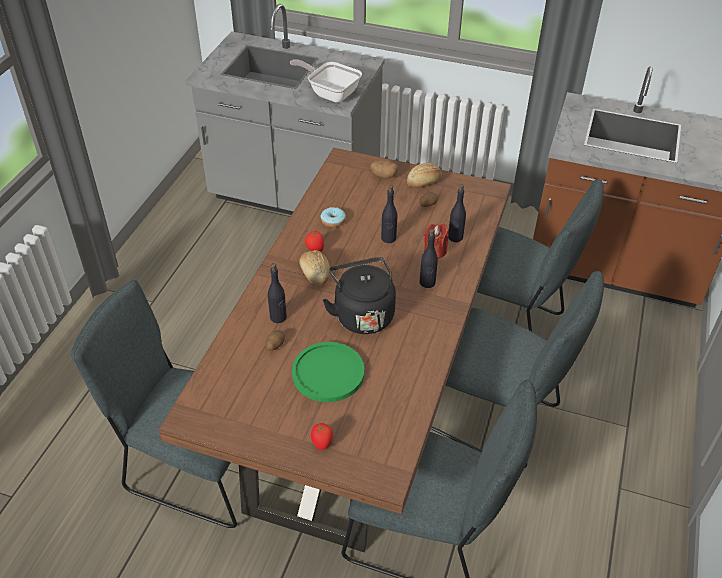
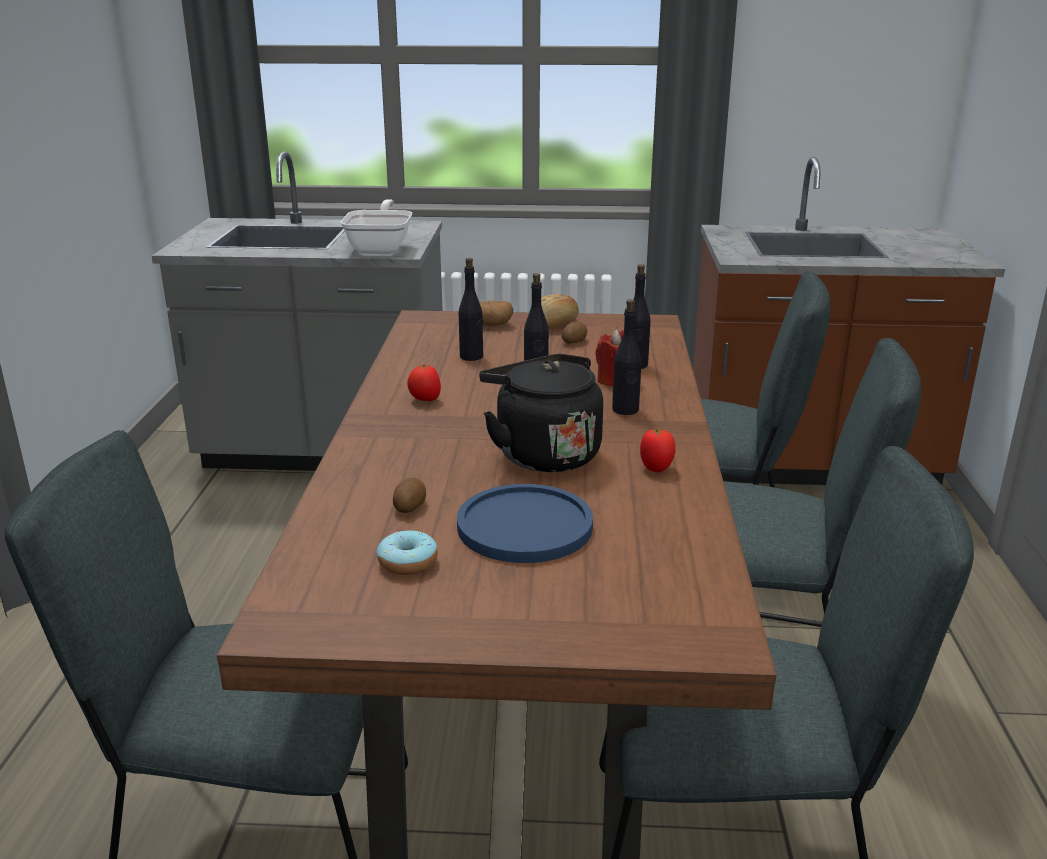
camera: 15 degrees left, 20 degrees down
(278, 317) = (399, 475): black bottle -> black bottle (471, 357)
(315, 273) = (438, 422): bread -> none
(322, 443) = (567, 617): tomato -> tomato (656, 468)
(328, 373) = (524, 526): green plate -> blue plate
(330, 93) = (381, 248): frying pan -> frying pan turned 75 degrees clockwise
(333, 221) = (438, 370): donut -> donut (407, 563)

